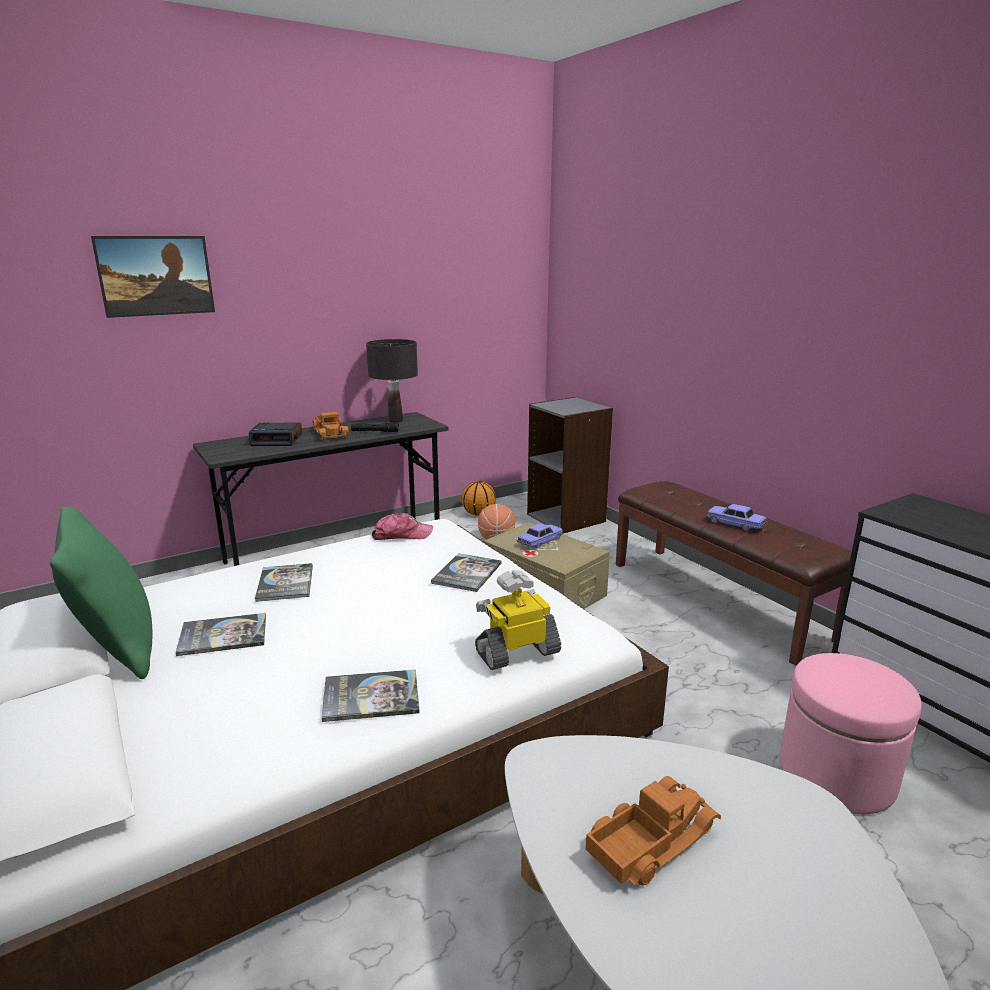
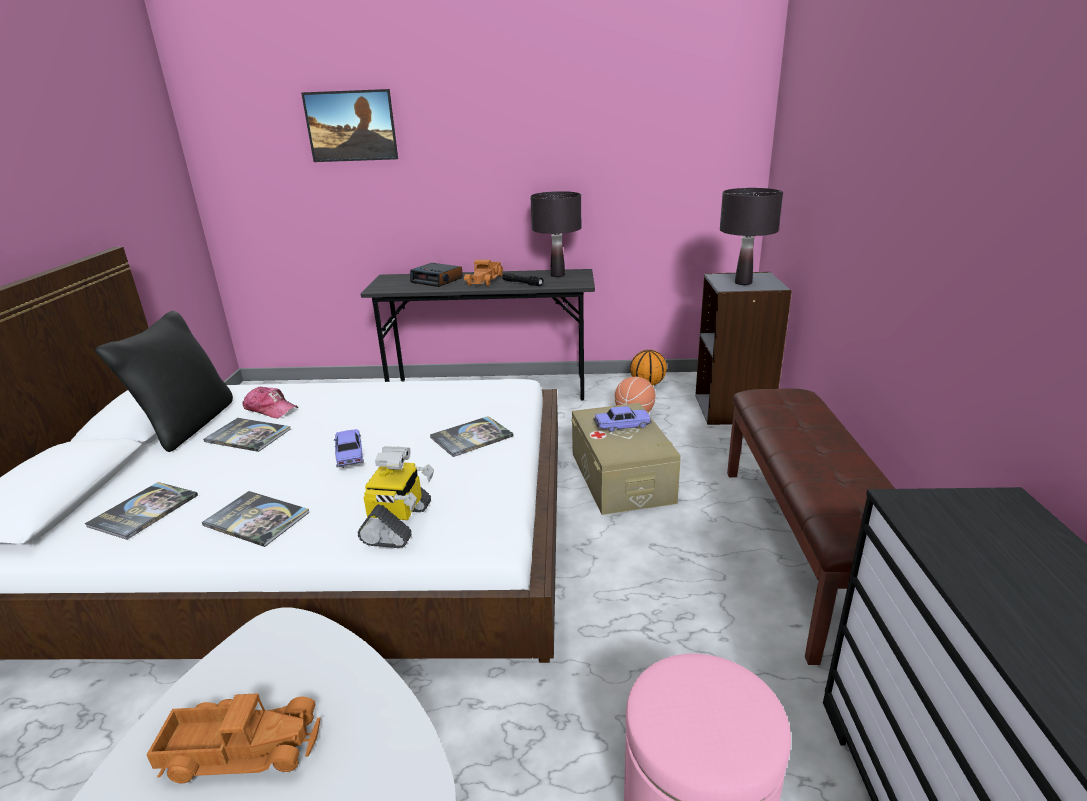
camera: 35 degrees right, 5 degrees up
(117, 648) = (187, 425): green pillow -> black pillow
(285, 583) = (337, 406): book -> book (144, 511)
(402, 535) = (473, 387): cap -> cap (270, 409)
(517, 652) = (399, 524): toy robot -> toy robot turned 90 degrees clockwise
(571, 407) = (743, 283): none -> black table lamp
(735, 524) = (812, 462): toy car -> toy car (350, 455)

